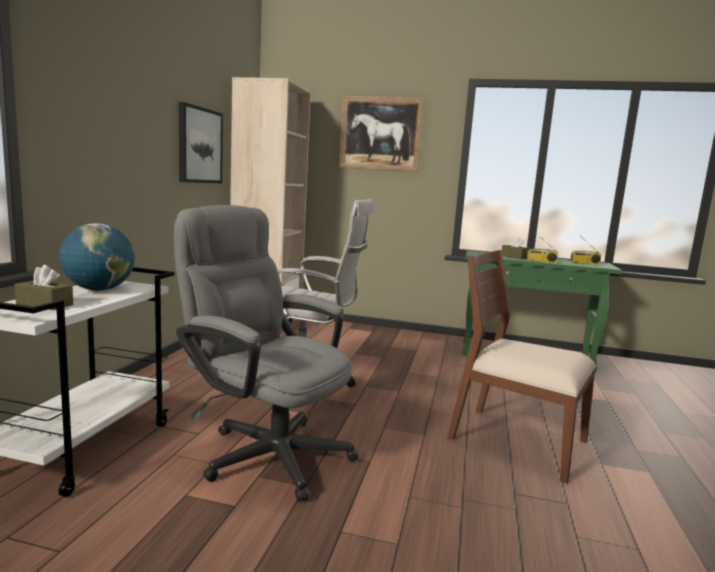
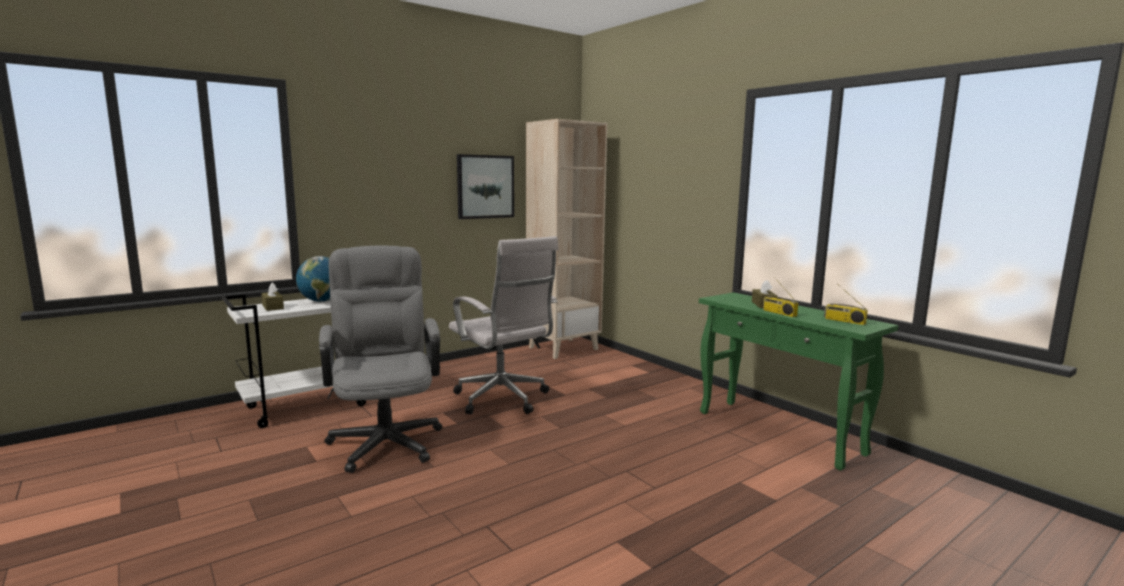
camera: 40 degrees right, 0 degrees up
(380, 133) = (668, 159): picture -> none
(516, 440) = (578, 494): brown chair -> none

